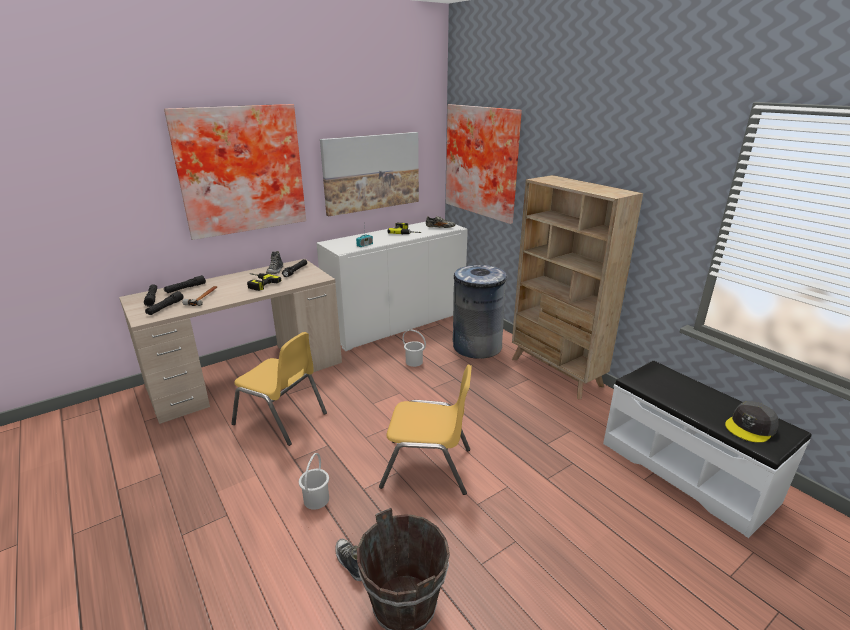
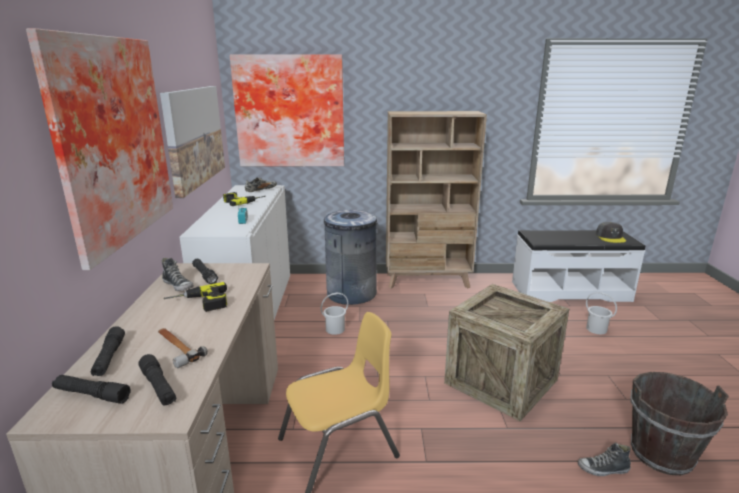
camera: 55 degrees left, 5 degrees down
(317, 499) = (504, 464): white bucket -> white bucket (596, 329)
(427, 467) = (501, 381): yellow chair -> crate

